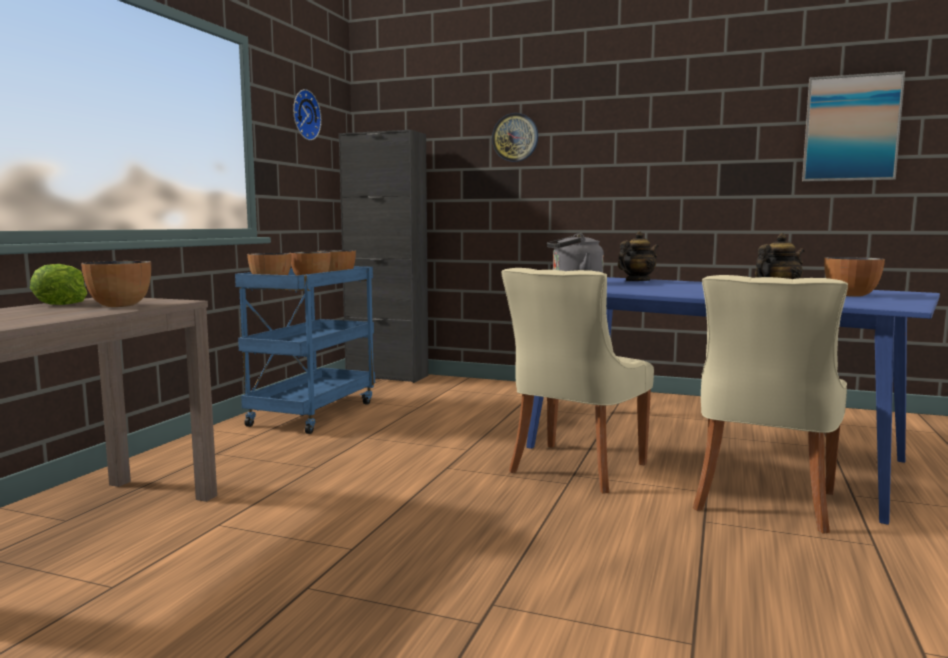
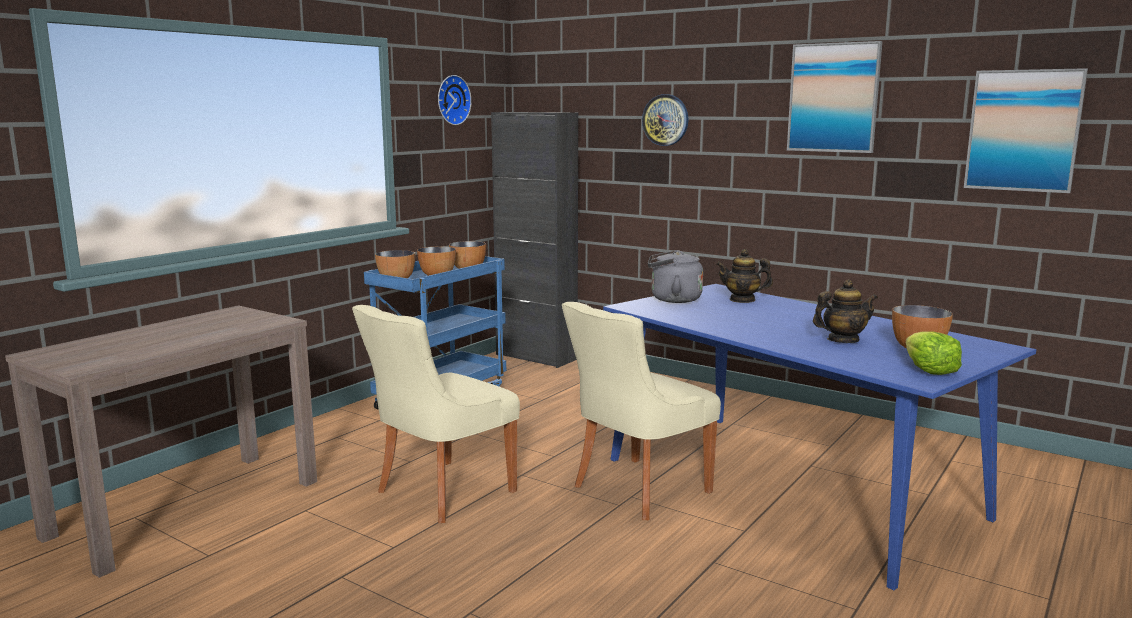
camera: 15 degrees right, 5 degrees up
(61, 303) = (195, 319): lettuce -> lettuce (929, 370)
(119, 305) = (233, 326): bowl -> none
(637, 281) = (742, 300): teapot -> teapot turned 150 degrees counterclockwise
(678, 108) = (833, 98): none -> picture
(762, 503) = (788, 550): beige chair -> beige chair (441, 492)

